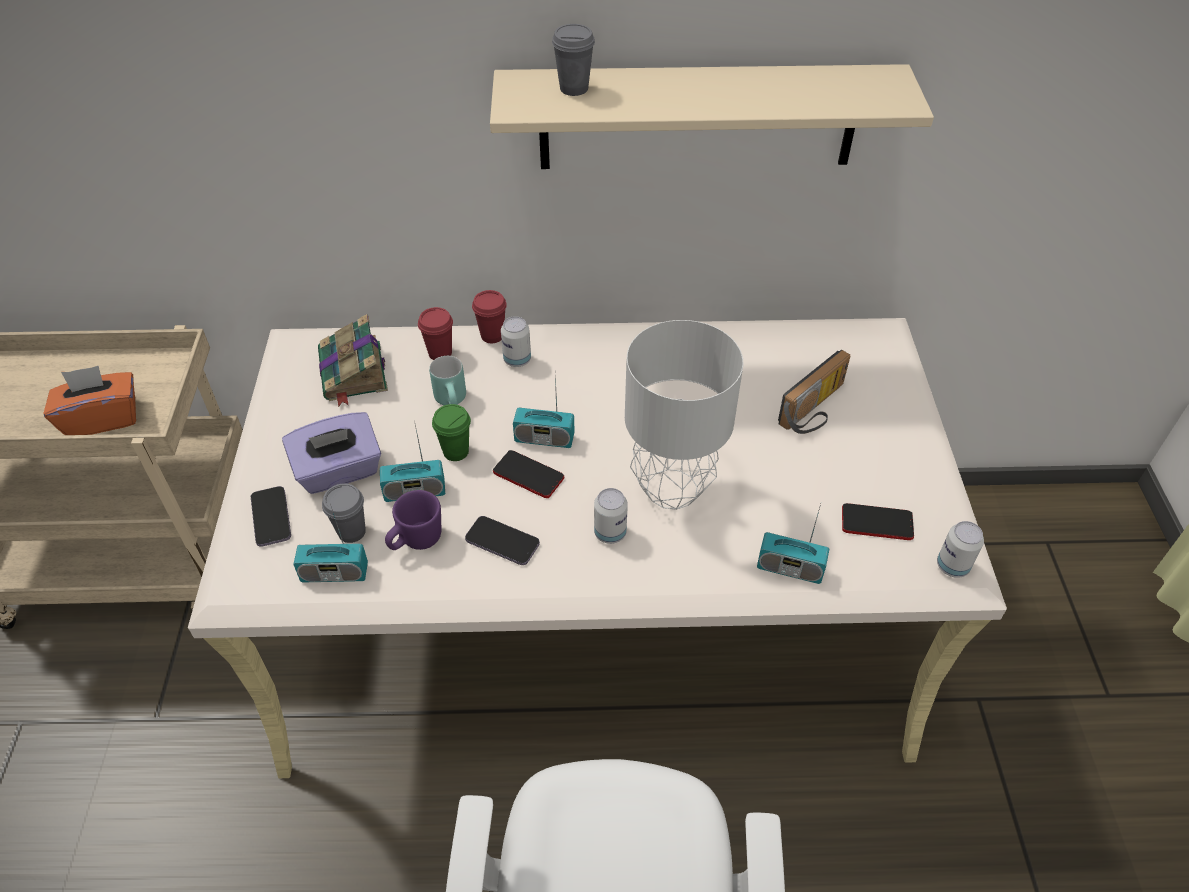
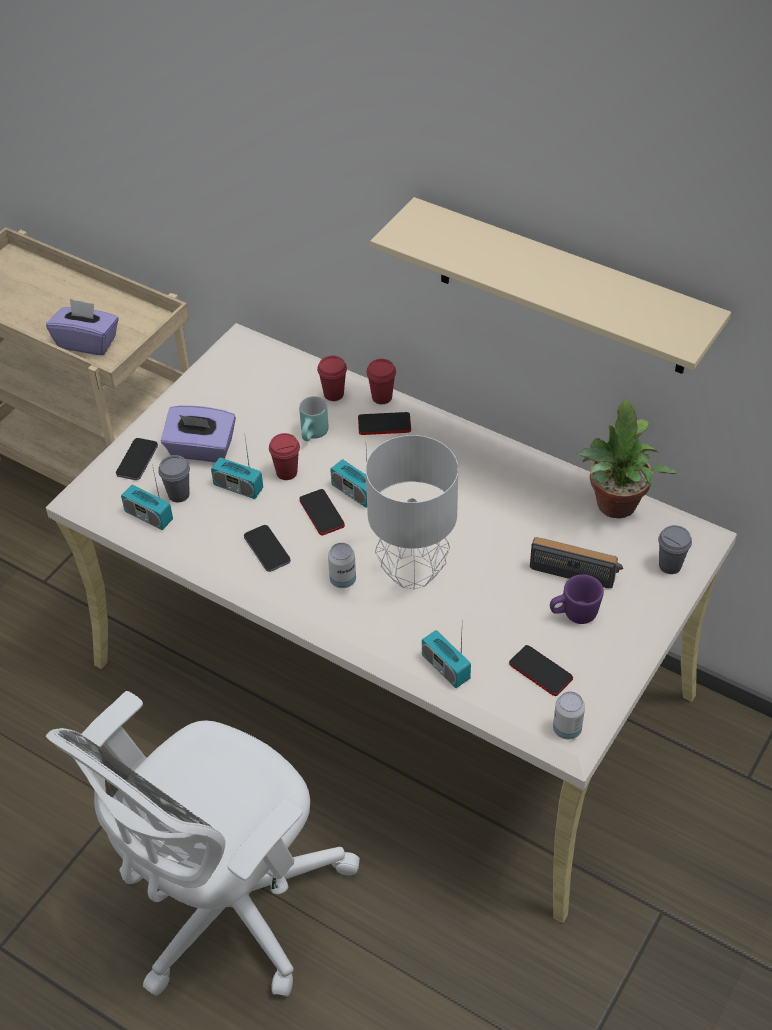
camera: 35 degrees right, 0 degrees up
(103, 418) = (87, 342): orange tissue box -> purple tissue box
(353, 373) = (263, 382): book -> none
(416, 541) = (213, 521): purple mug -> purple mug (574, 614)
(456, 451) = (286, 472): green cup -> red cup
(517, 360) = (384, 424): can -> phone
(574, 88) = (452, 234): grey cup -> grey cup (670, 565)
(797, 340) = (616, 508): none -> potted plant
(816, 410) = (577, 569): radio -> radio turned 150 degrees counterclockwise

